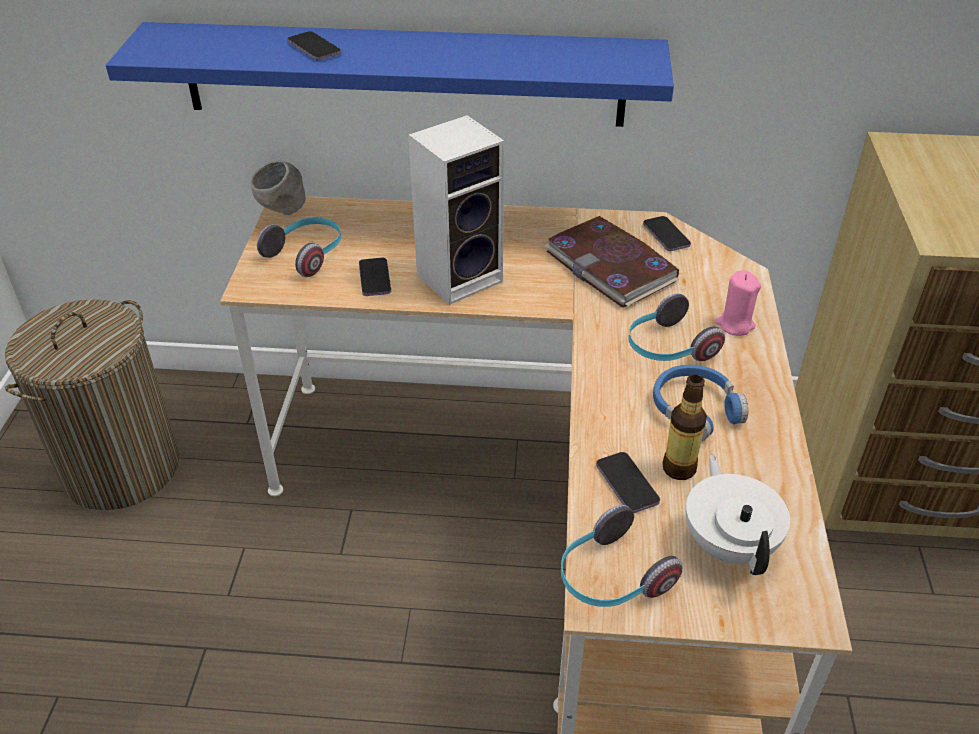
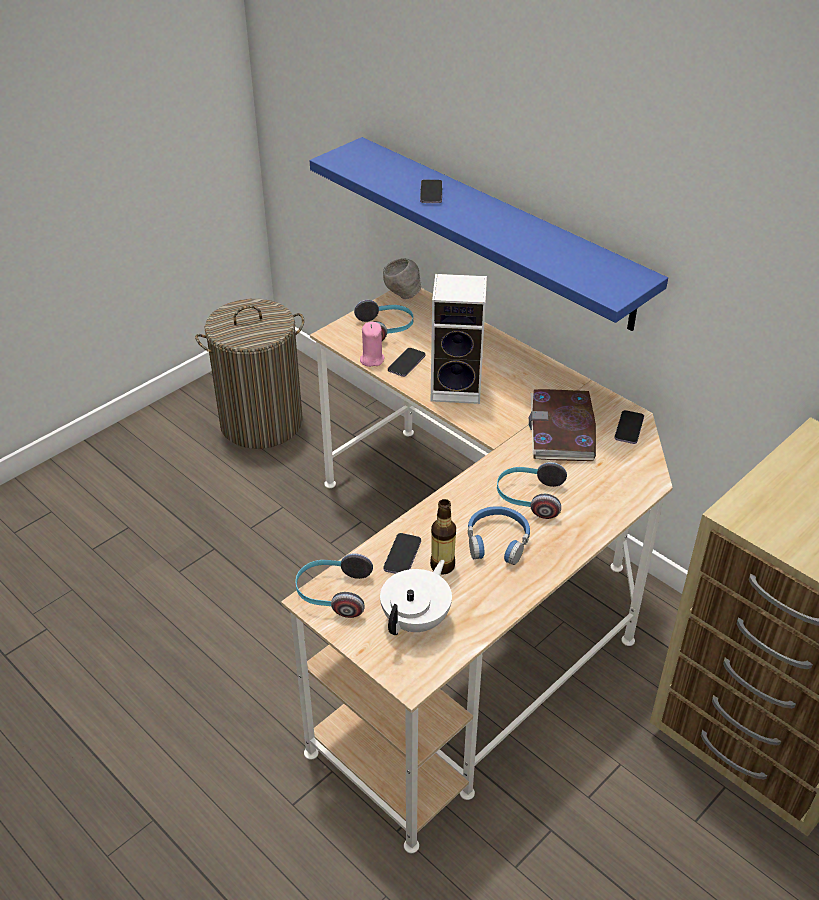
camera: 40 degrees right, 0 degrees up
(734, 324) = (594, 508): pink candle -> pink candle (372, 359)

